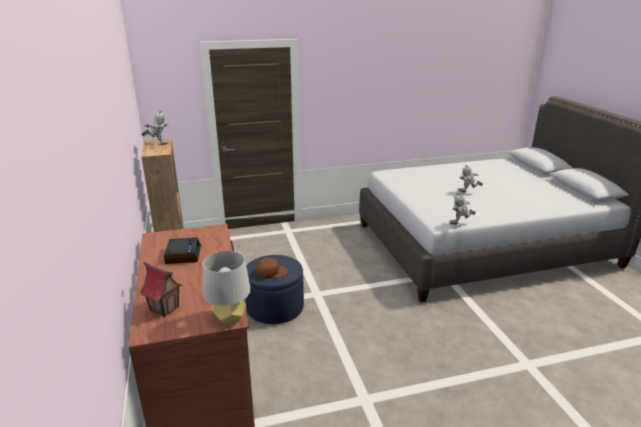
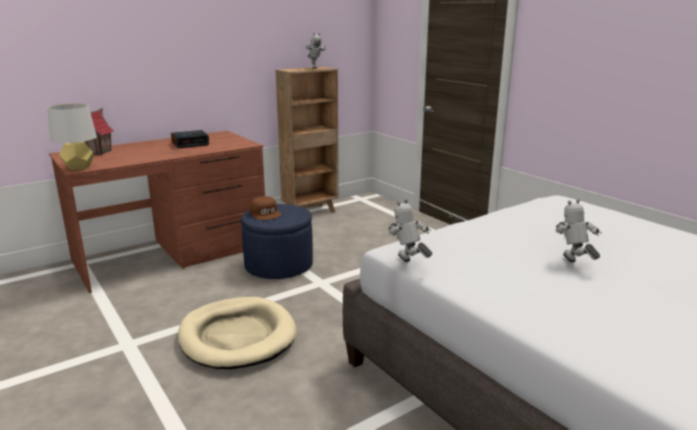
camera: 70 degrees right, 5 degrees down
(375, 341) = (237, 336): none -> beige dog bed

